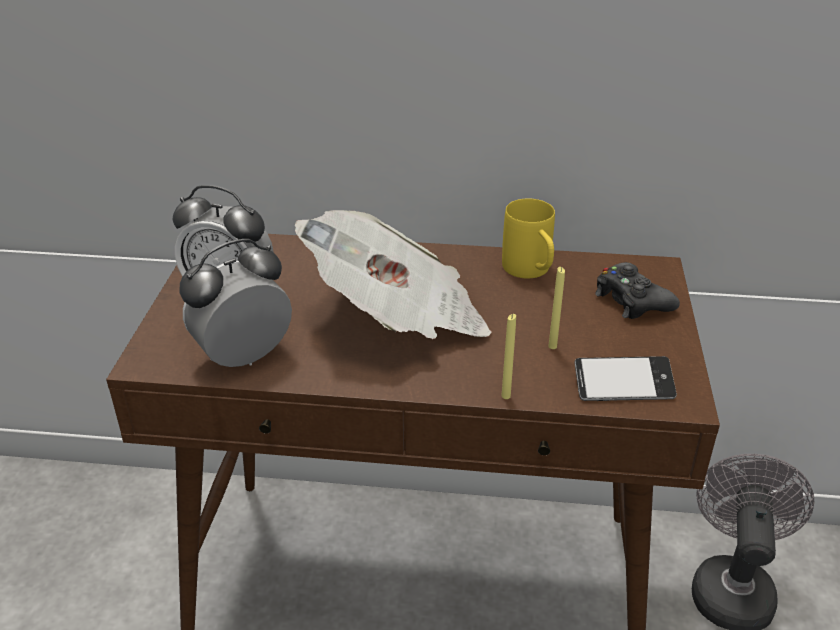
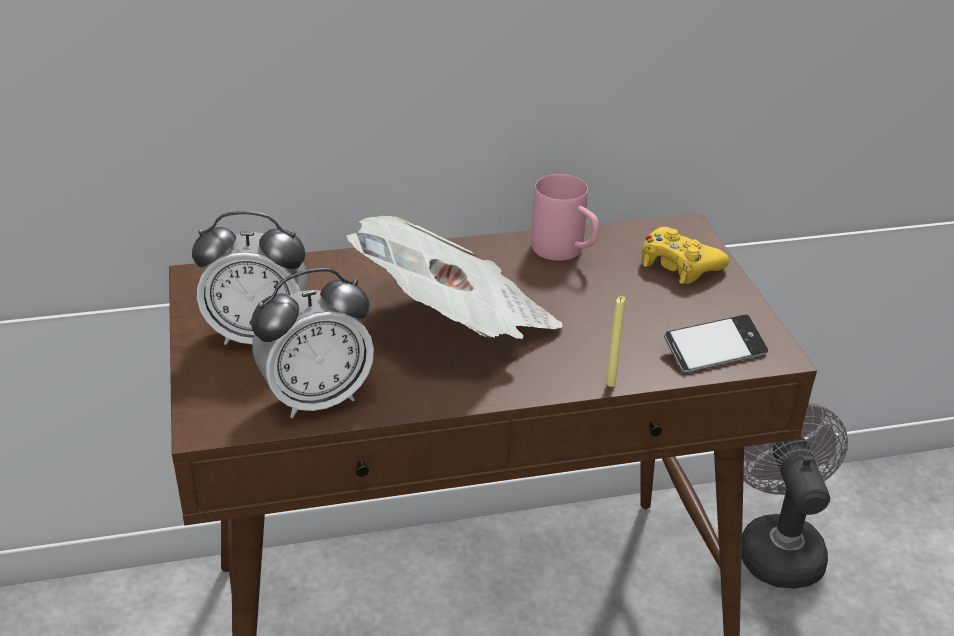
camera: 20 degrees left, 0 degrees up
(244, 357) = (316, 398): alarm clock -> alarm clock turned 150 degrees counterclockwise
(531, 272) = (565, 252): yellow mug -> pink mug
(552, 346) = (628, 325): yellow candle -> none
(632, 300) = (679, 265): black game controller -> yellow game controller

